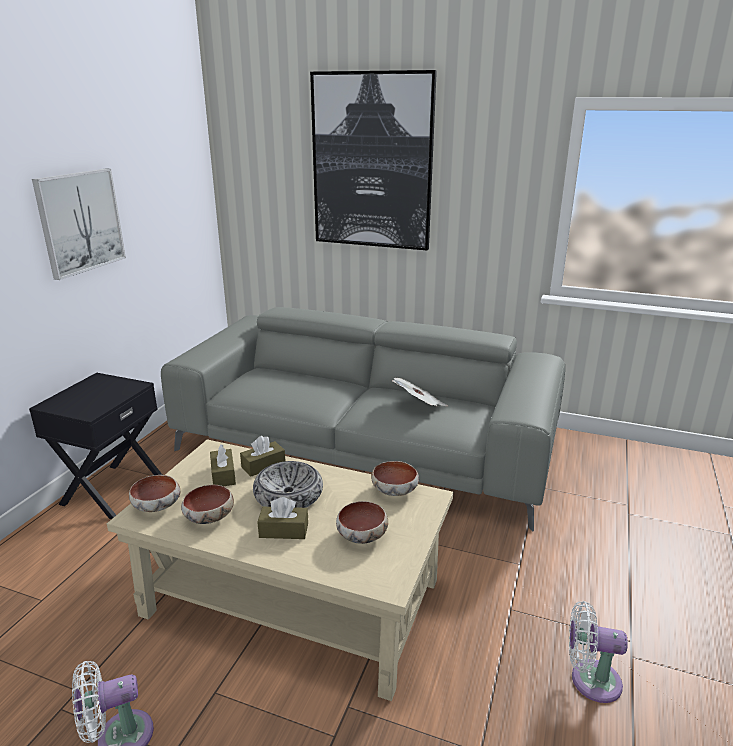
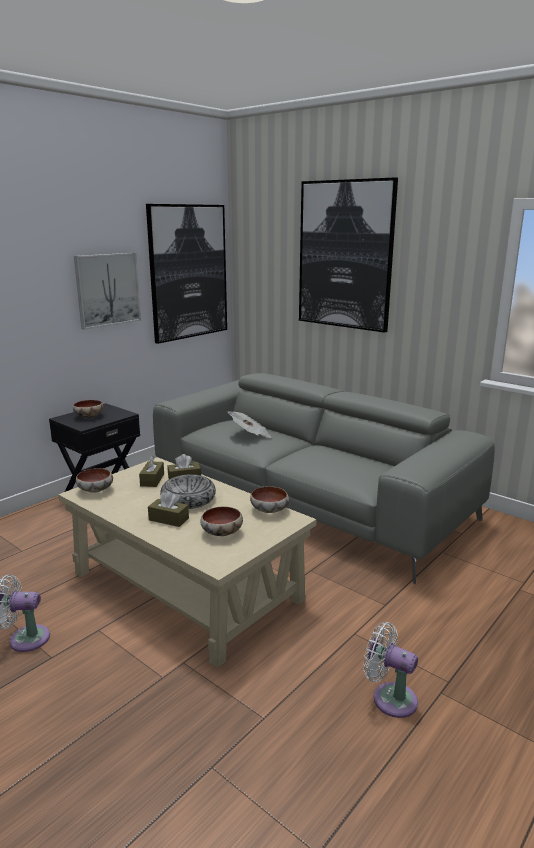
camera: 20 degrees right, 5 degrees down
(171, 189) = (188, 272): none -> picture
(209, 518) = (124, 503): bowl -> bowl (88, 416)
(419, 406) = (341, 461): newspaper -> newspaper (250, 435)

